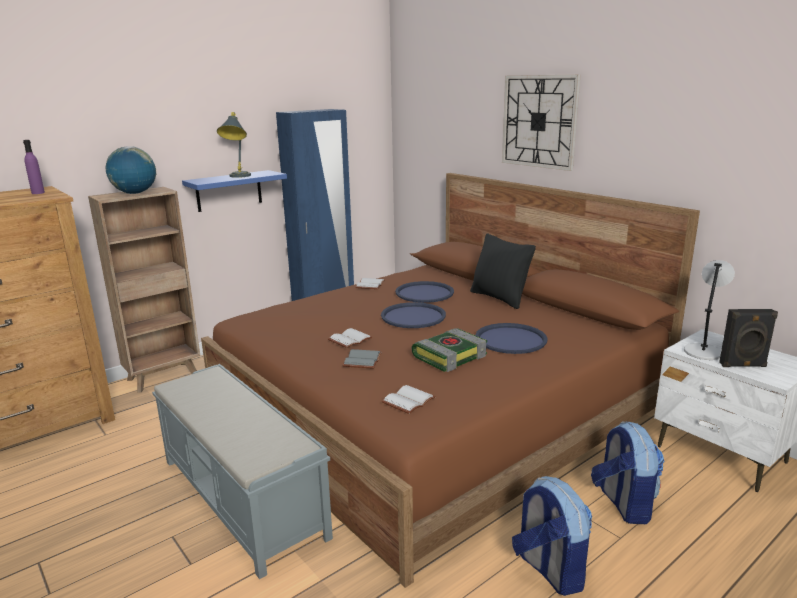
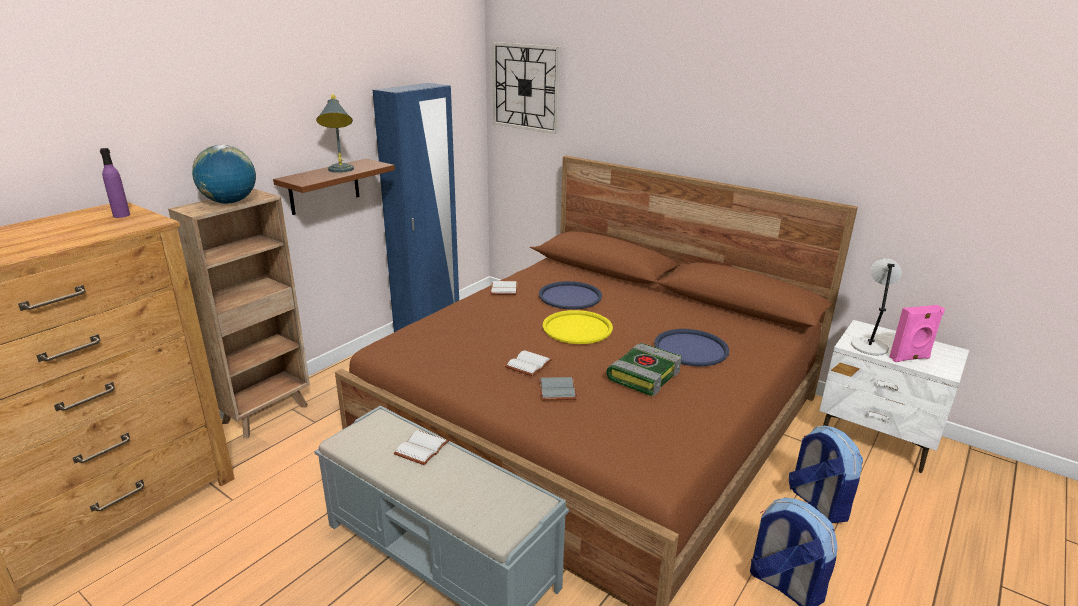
camera: 15 degrees left, 5 degrees up
(229, 191) = (324, 186): blue shelf -> brown shelf
(409, 401) = (637, 437): white book -> white book (422, 449)
(413, 316) = (577, 328): blue tray -> yellow tray
(499, 298) = (649, 297): black pillow -> none
(539, 121) = (677, 106): wall clock -> wall clock (526, 87)
(743, 365) = (910, 358): black speaker -> pink speaker

